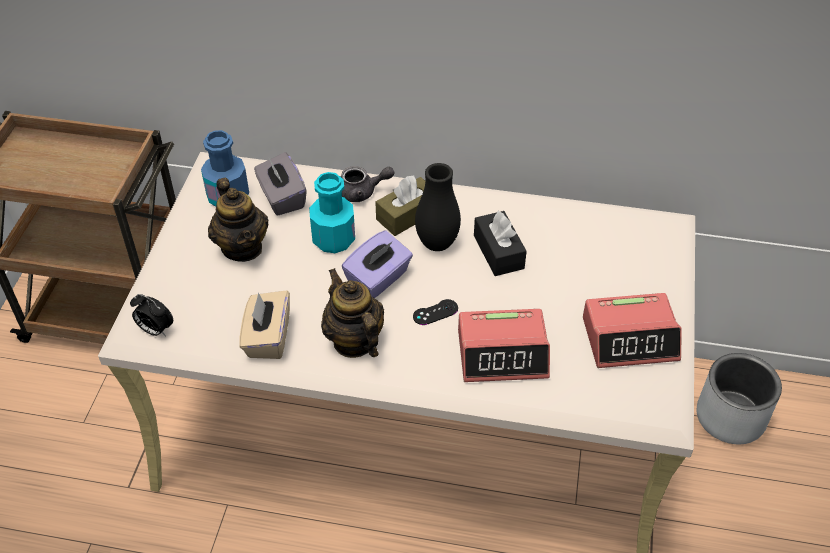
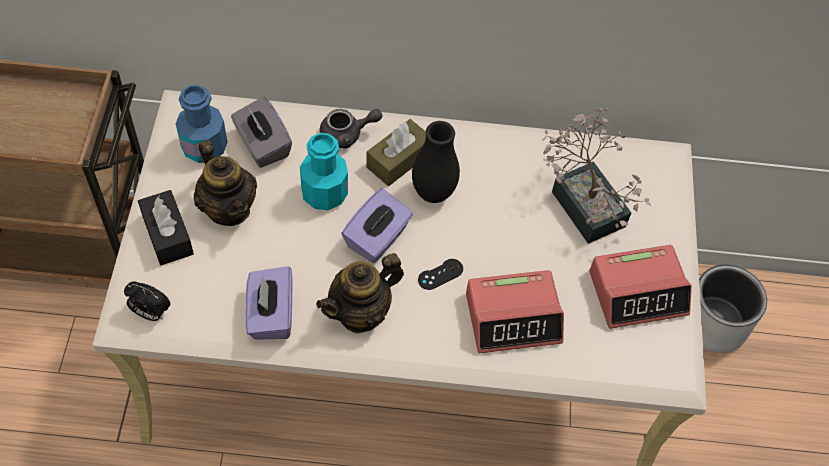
camera: 10 degrees left, 10 degrees up
(267, 338) = (271, 315): beige tissue box -> purple tissue box
(354, 341) = (361, 313): teapot -> teapot turned 90 degrees counterclockwise
(498, 252) = (497, 199): black tissue box -> black tissue box (167, 234)
(583, 257) = (584, 201): none -> potted plant

